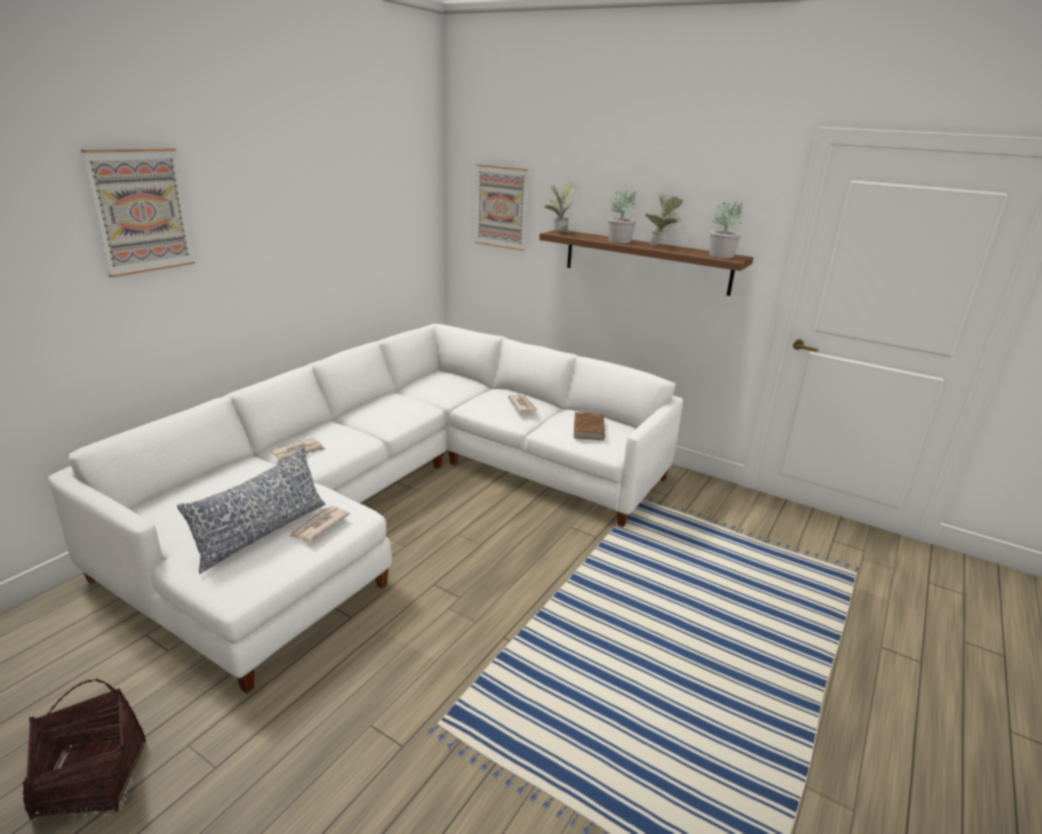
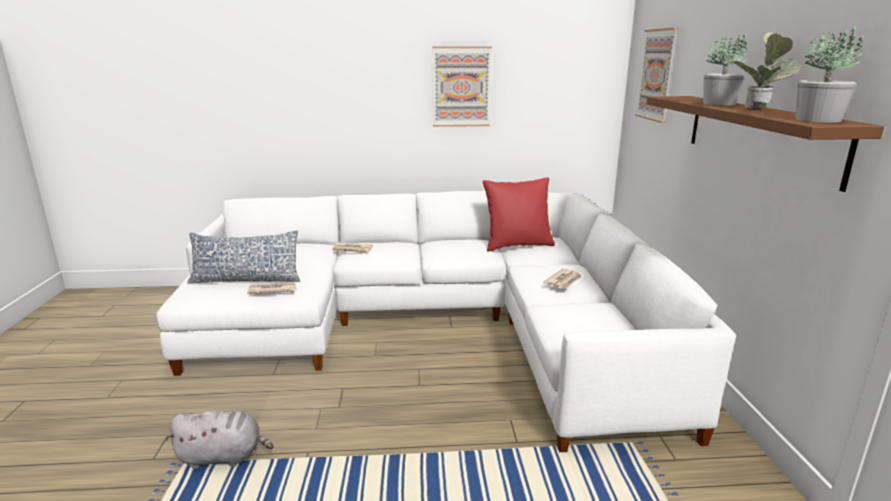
camera: 55 degrees right, 5 degrees down
(91, 780) = (86, 367): basket -> none
(141, 211) = (305, 55): picture -> picture (461, 87)
(428, 389) = (517, 245): none -> red pillow
(455, 692) = (223, 457): none -> grey plush toy
(557, 232) = (671, 96): potted plant -> none
(589, 429) = (584, 323): brown book -> none

